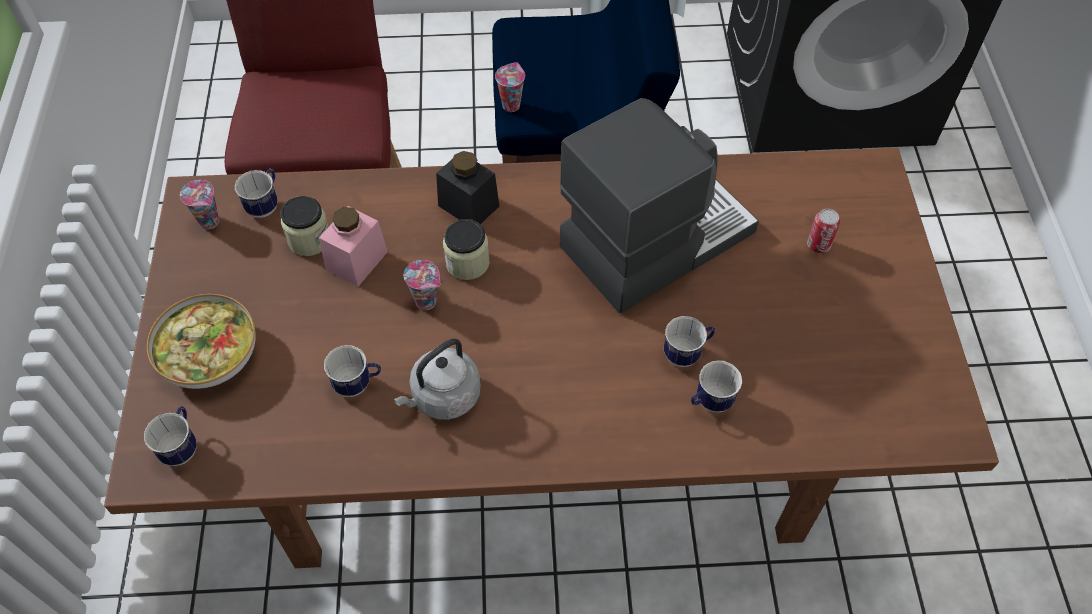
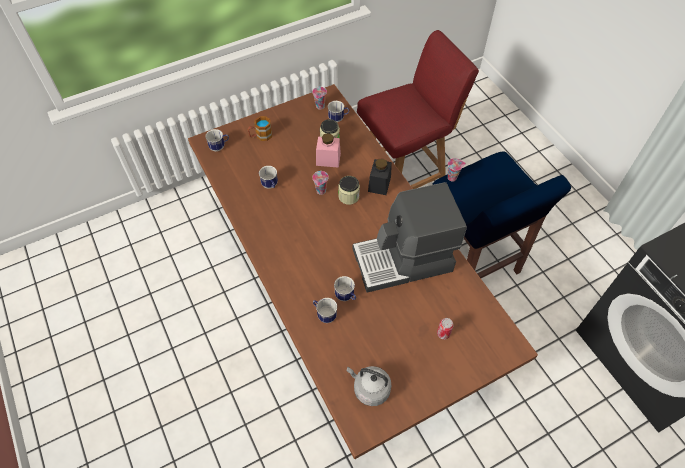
camera: 65 degrees right, 0 degrees up
(210, 355) = (260, 136): bowl -> mug
(443, 397) = (278, 216): grey kettle -> grey kettle (369, 389)
(654, 239) = (404, 261): coffee machine -> coffee machine turned 135 degrees clockwise

